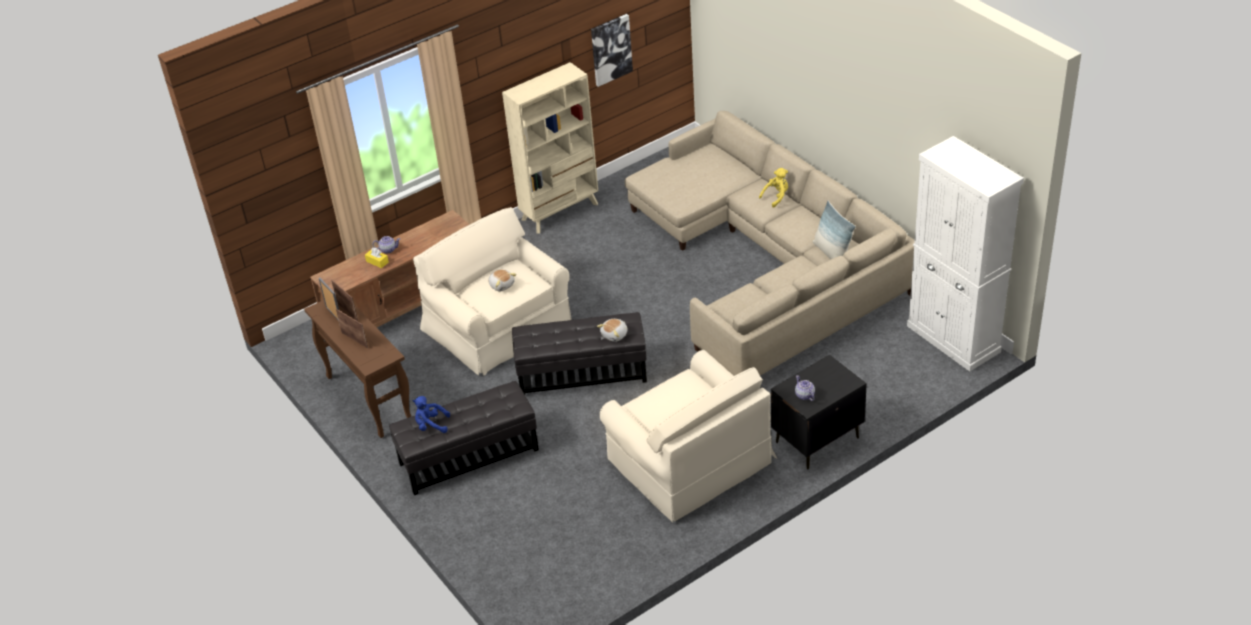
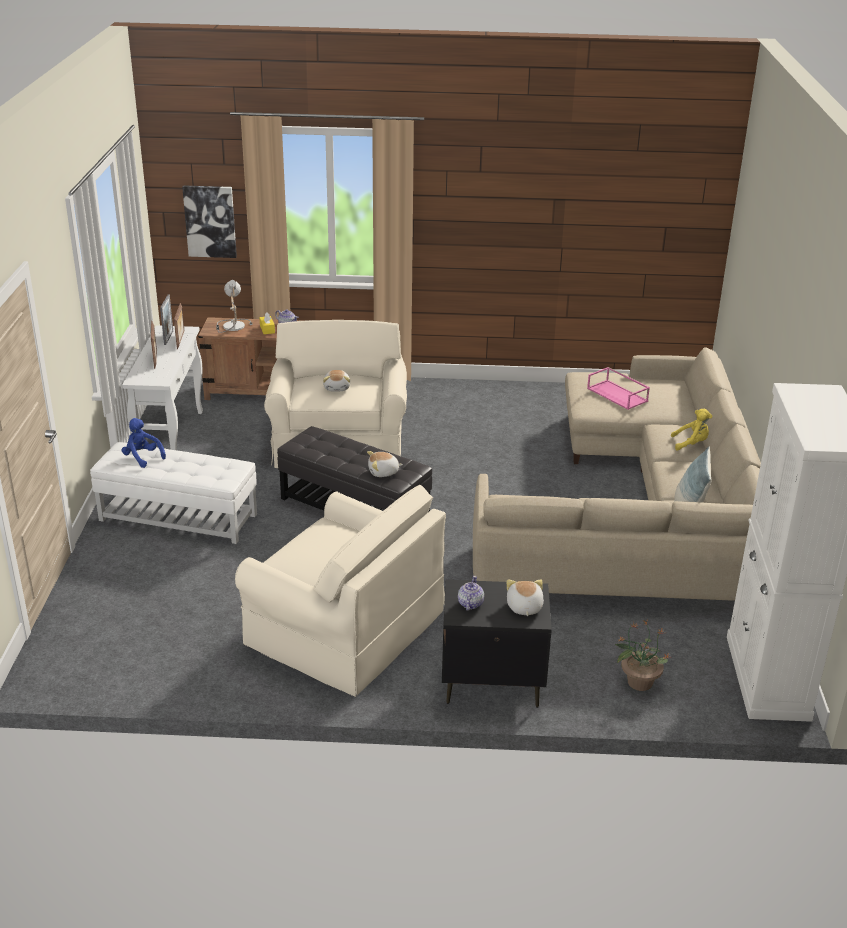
camera: 35 degrees right, 10 degrees down
(343, 274) = (231, 326): none -> table lamp
(368, 398) = (171, 439): brown console table -> white console table
(469, 456) = (178, 517): black ottoman -> white ottoman
(560, 211) = (504, 389): beige bookcase -> none
(611, 49) = (614, 235): picture -> picture (210, 221)
(687, 180) = (618, 395): none -> pink tray
(689, 461) = (346, 628): beige armchair -> beige armchair turned 60 degrees counterclockwise
(836, 378) = (524, 607): none -> plush toy
(892, 386) = (639, 682): none -> potted plant

